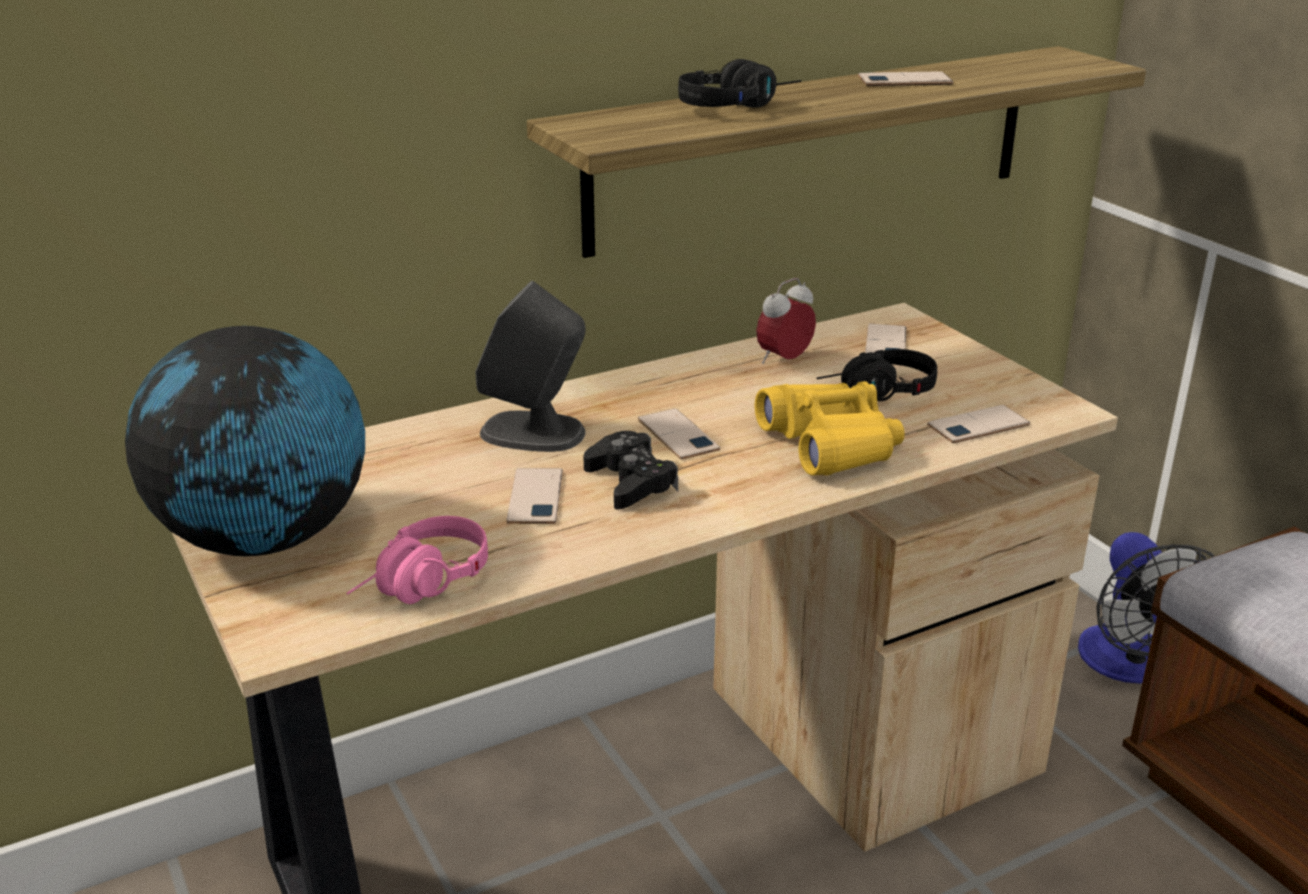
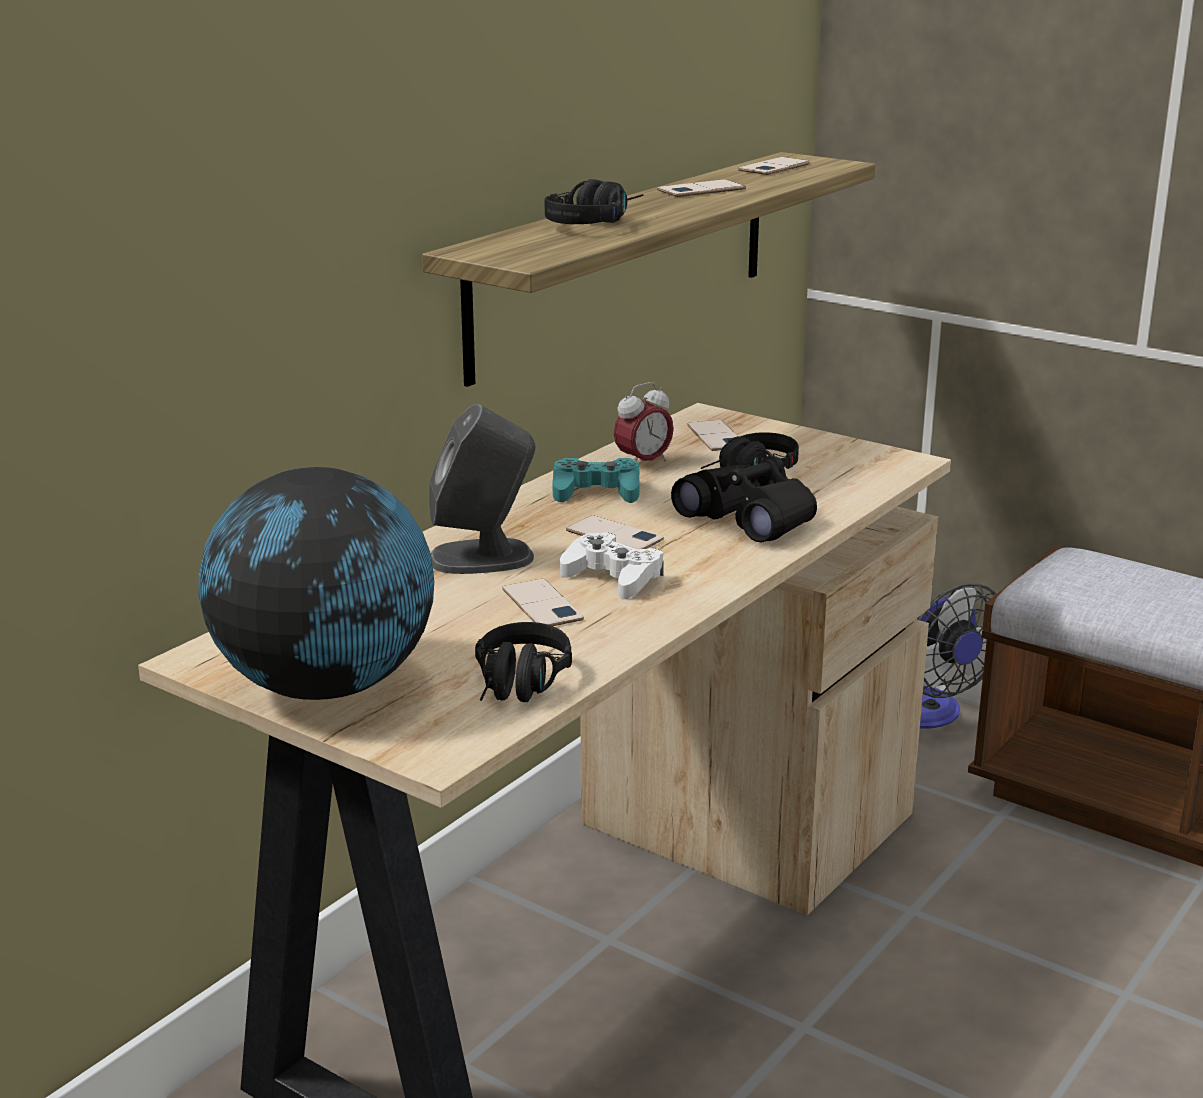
camera: 25 degrees left, 5 degrees down
(421, 586) = (519, 688): pink headphones -> black headphones
(630, 482) = (613, 577): black game controller -> white game controller
(708, 382) = (596, 491): none -> turquoise game controller
(784, 360) = (643, 463): alarm clock -> alarm clock turned 150 degrees counterclockwise
(830, 444) = (750, 519): yellow binoculars -> black binoculars
(978, 425) = (853, 483): phone -> phone (774, 167)

